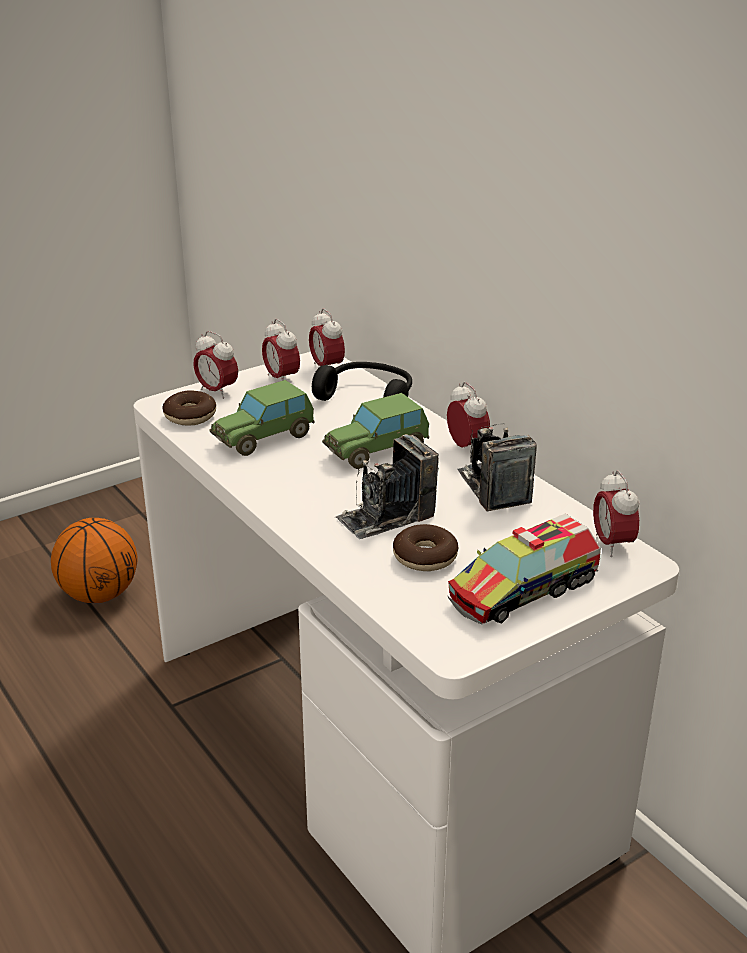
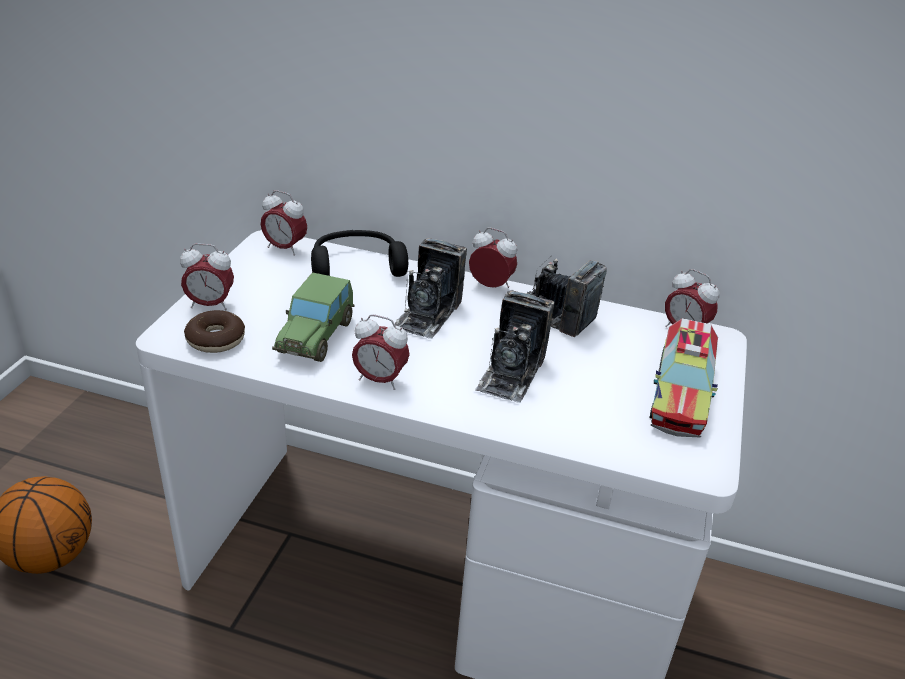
camera: 40 degrees left, 5 degrees up
(281, 379) = (257, 272): alarm clock -> alarm clock (380, 380)
(378, 451) = (428, 314): toy car -> camera
(425, 557) = (584, 397): donut -> none

